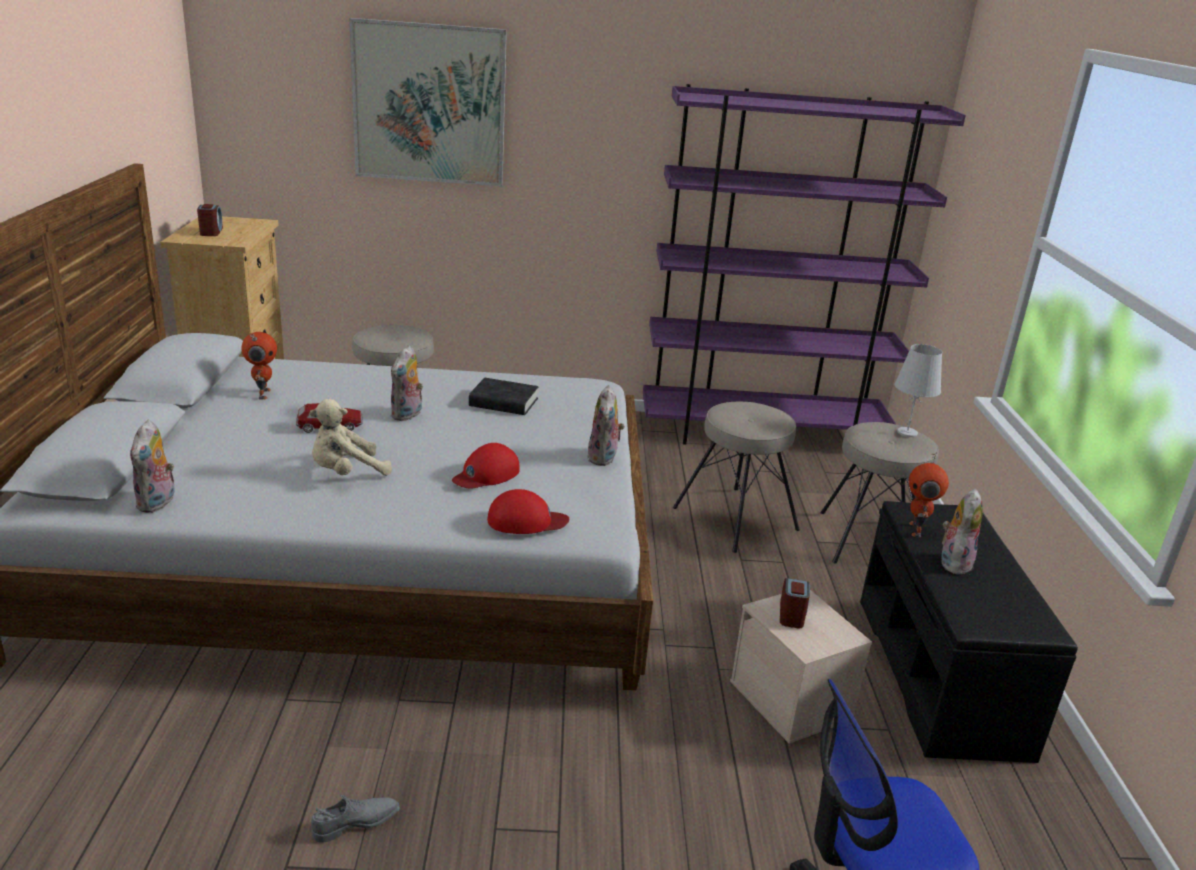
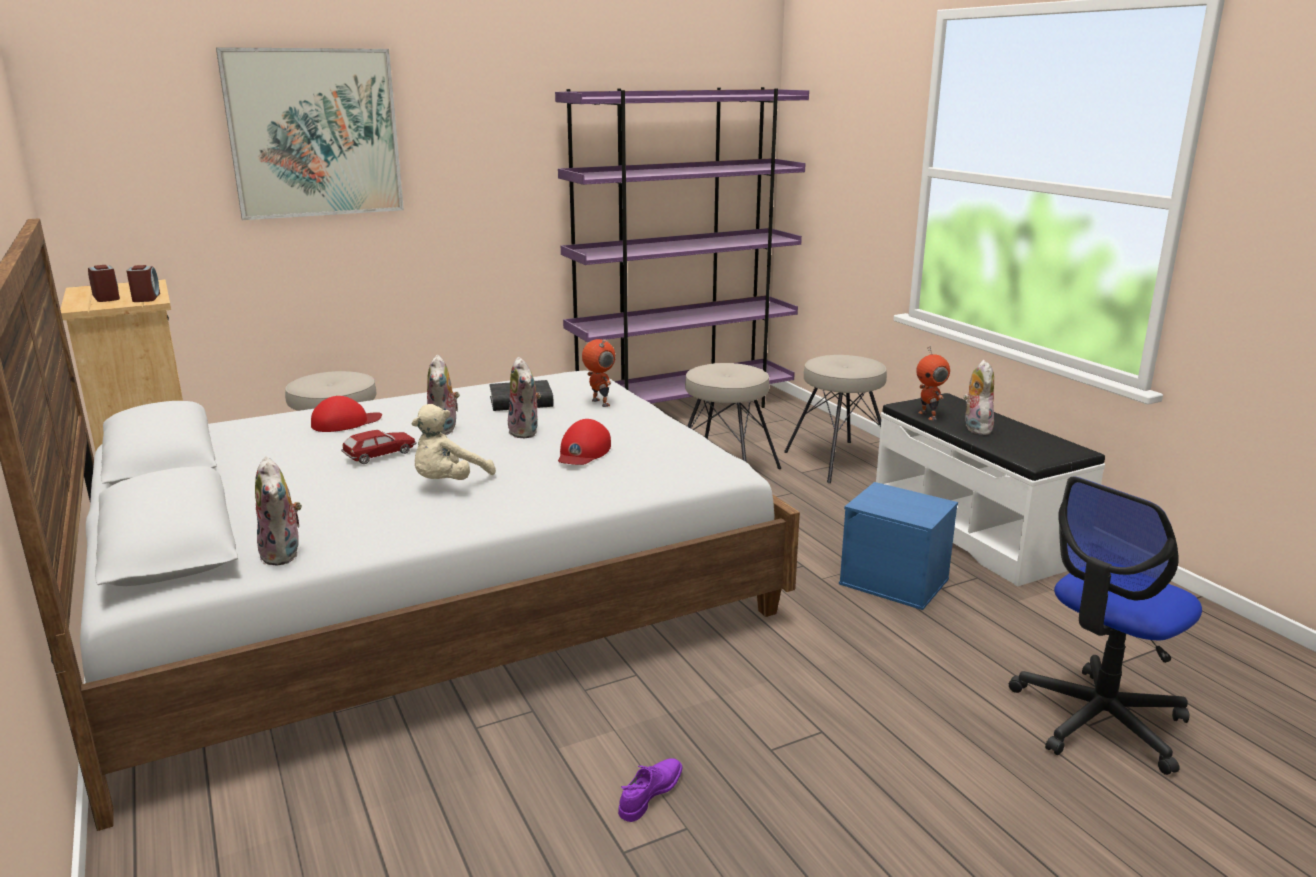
camera: 25 degrees left, 5 degrees down
(263, 394) = (269, 447): toy robot -> toy robot (599, 403)
(356, 824) = (650, 795): grey shoe -> purple shoe
(526, 521) = (662, 474): red cap -> red cap (345, 422)
(604, 458) = (662, 420): plush toy -> plush toy (526, 432)
(792, 615) = (886, 502): alarm clock -> alarm clock (146, 298)
(792, 700) = (895, 581): beige storage box -> blue storage box
(907, 432) = (851, 357): white table lamp -> none
(941, 674) = (974, 531): black bench -> white bench

